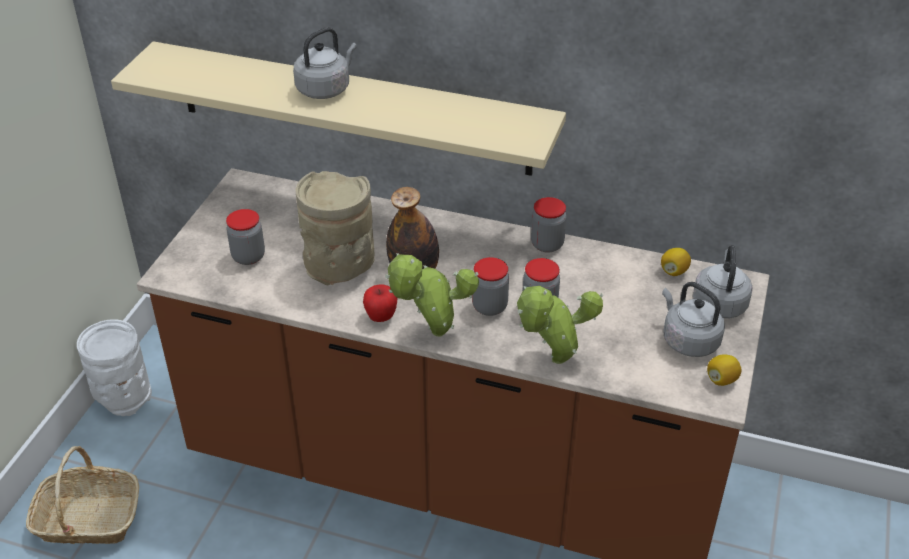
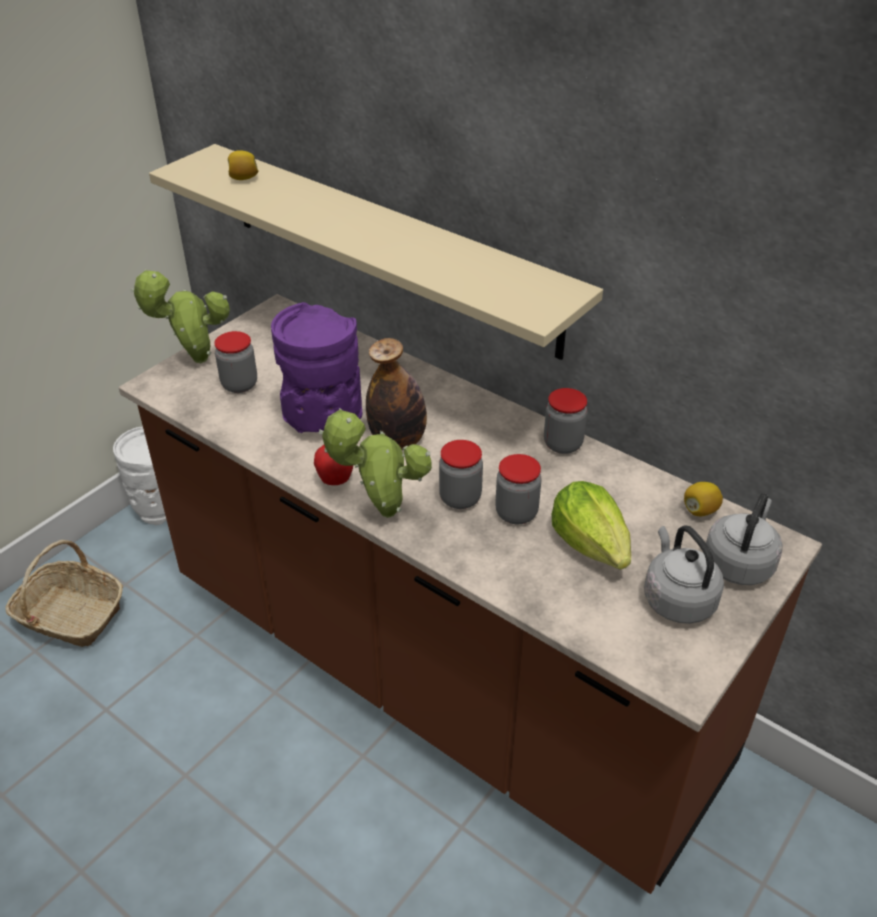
camera: 20 degrees right, 0 degrees up
(325, 89) = (351, 217): grey kettle -> none
(339, 269) = (321, 419): beige vase -> purple vase
(553, 361) = (499, 580): potted plant -> potted plant (195, 360)
(608, 317) = (591, 544): none -> lettuce
(721, 380) = (696, 659): lemon -> lemon (243, 178)

